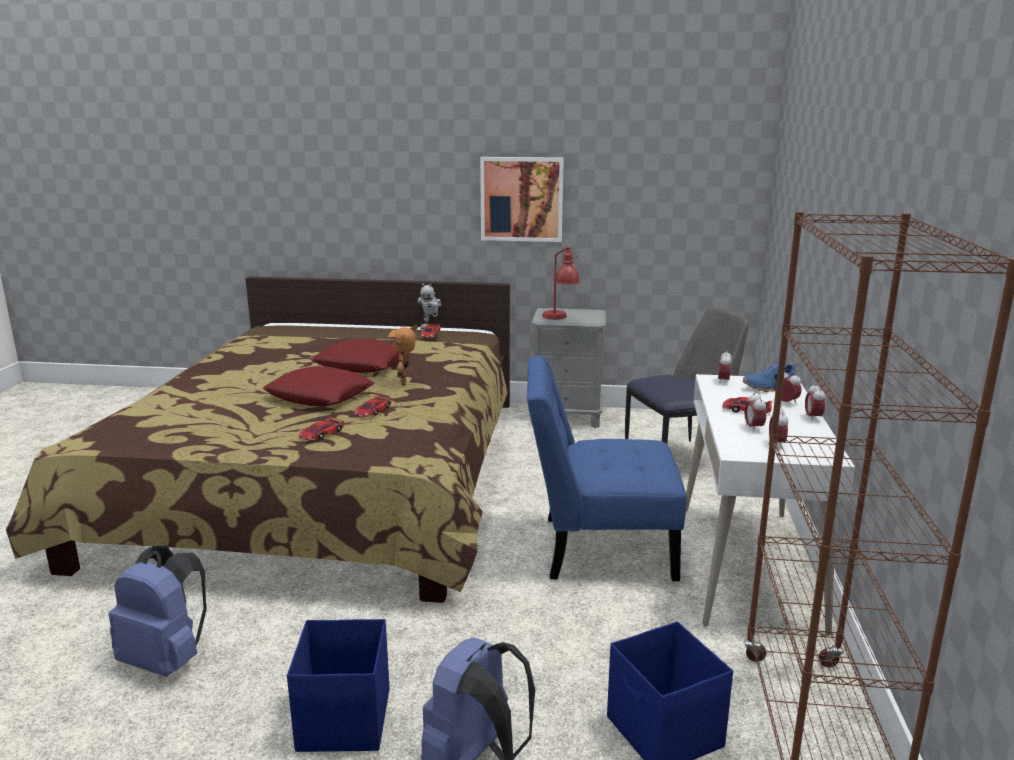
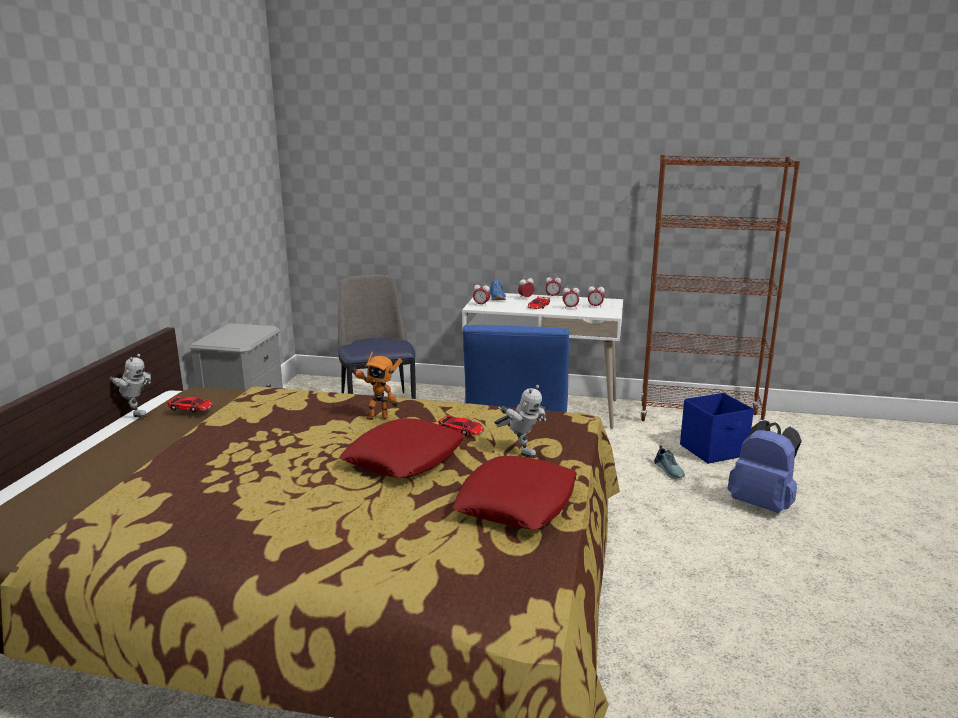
camera: 85 degrees left, 0 degrees up
(167, 660) = (711, 657): blue backpack -> none
(321, 433) = (520, 450): toy car -> toy robot
(343, 721) = (750, 552): blue storage box -> none
(361, 365) = (298, 440): red pillow -> red pillow (517, 503)
(521, 199) = (151, 224): picture -> none
(560, 318) = (247, 338): red table lamp -> none
(573, 673) = (670, 470): none -> shoe

